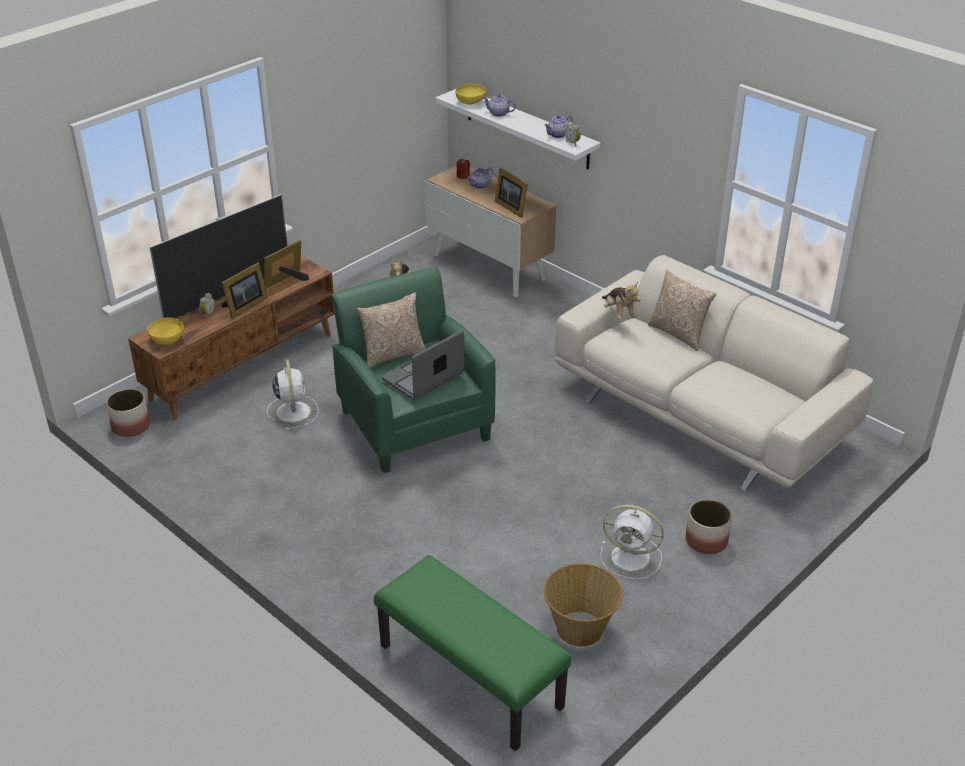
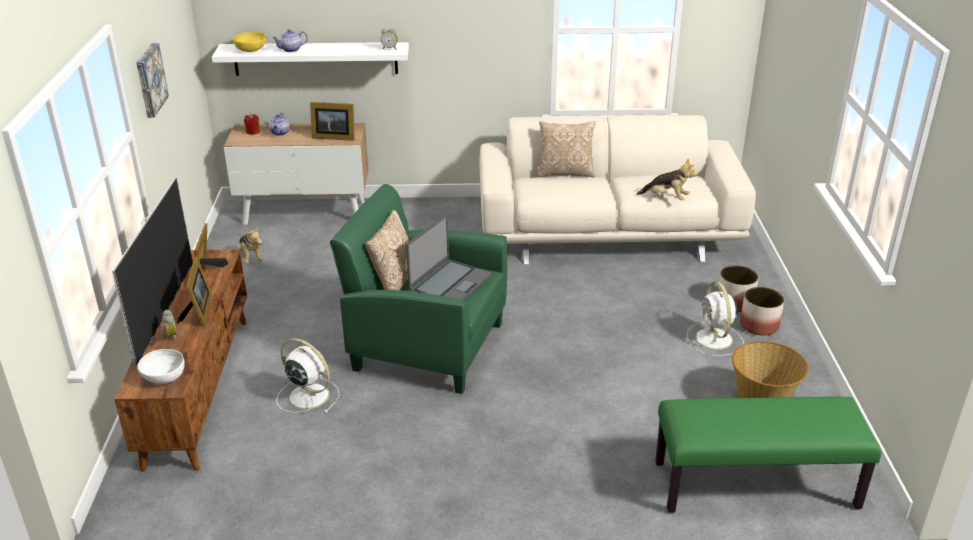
camera: 45 degrees left, 5 degrees down
(131, 426) = (158, 503): planter -> planter (758, 325)
(167, 339) = (163, 377): yellow bowl -> white bowl
(324, 106) = (149, 79): none -> picture
(423, 377) = (449, 284): laptop -> laptop turned 150 degrees counterclockwise
(558, 135) = (368, 47): teapot -> none
(618, 313) = (522, 172): plush toy -> plush toy (666, 198)
(632, 558) = (714, 340): white fan -> white fan turned 105 degrees clockwise

